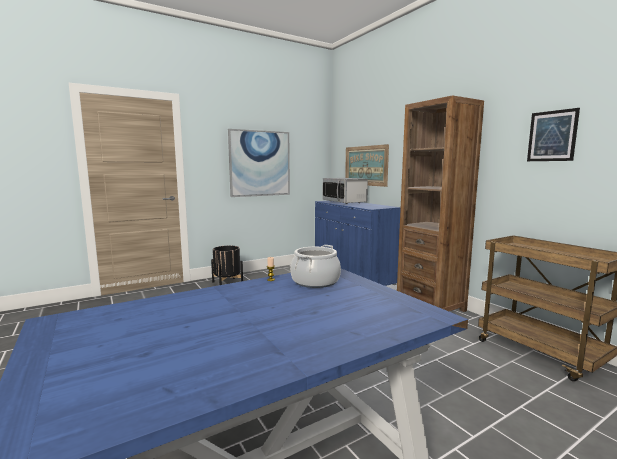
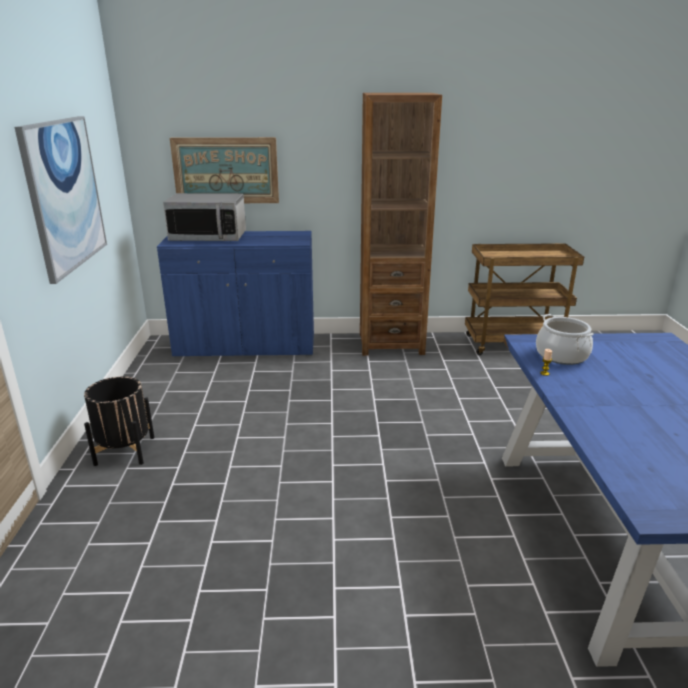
camera: 60 degrees left, 15 degrees up
(552, 136) = (502, 141): picture -> none

